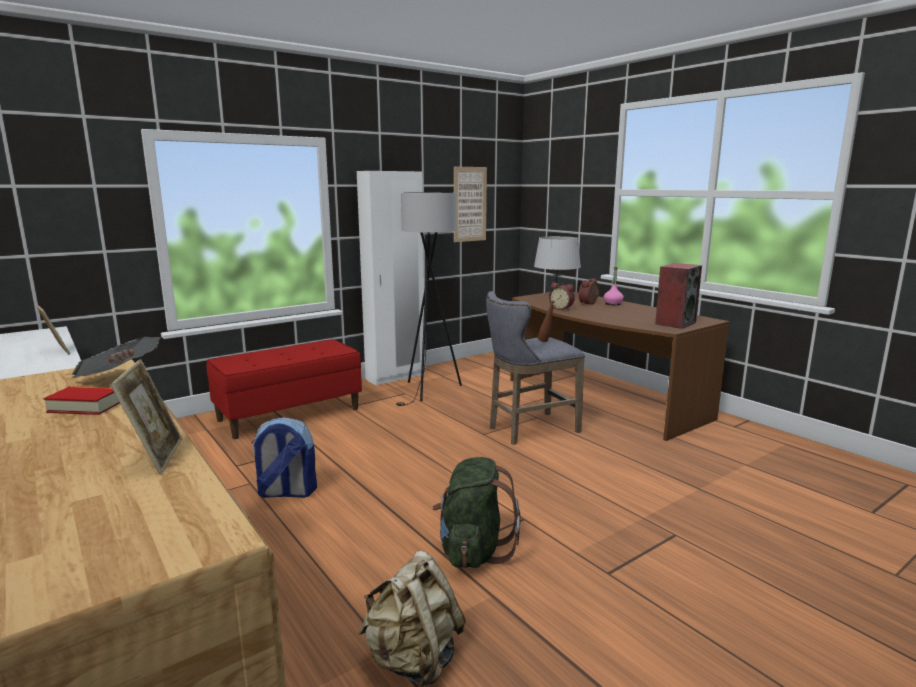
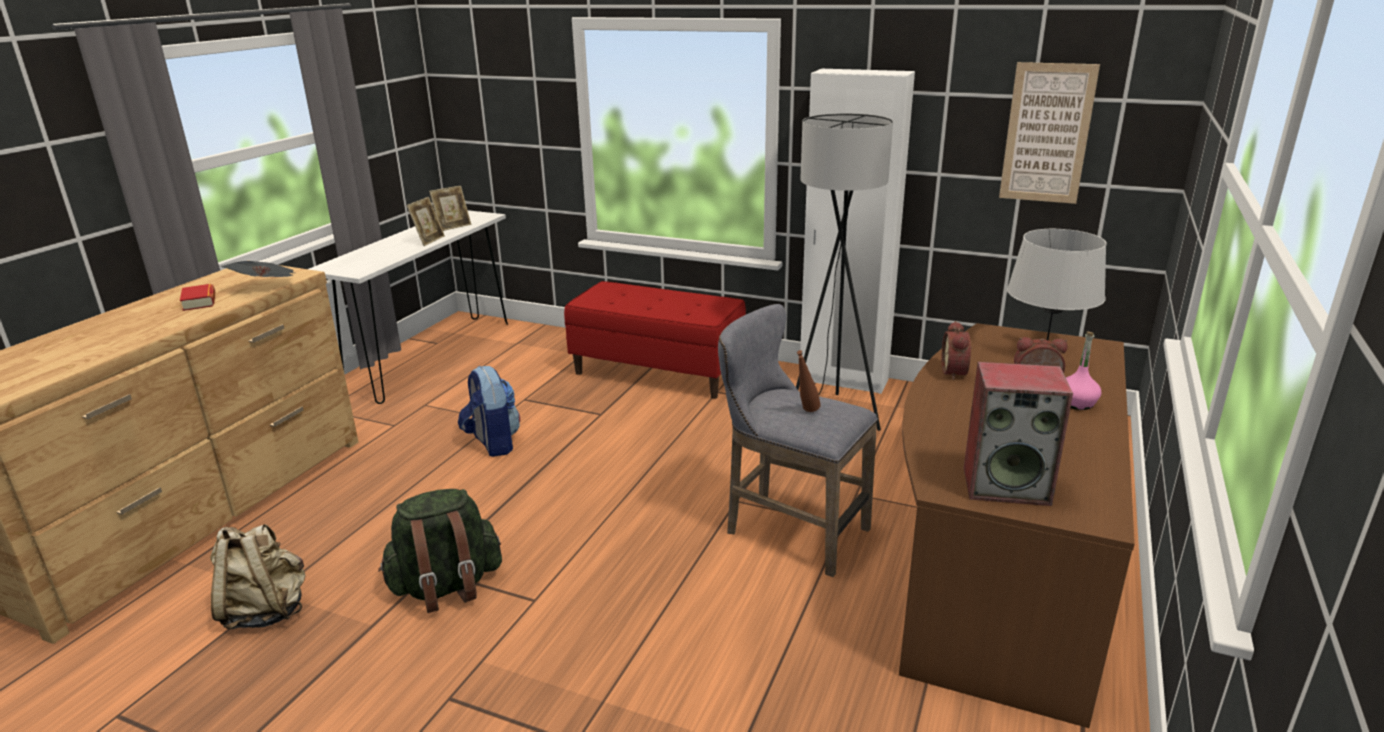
camera: 60 degrees right, 10 degrees up
(156, 456) = (100, 352): picture frame -> picture frame (453, 227)

